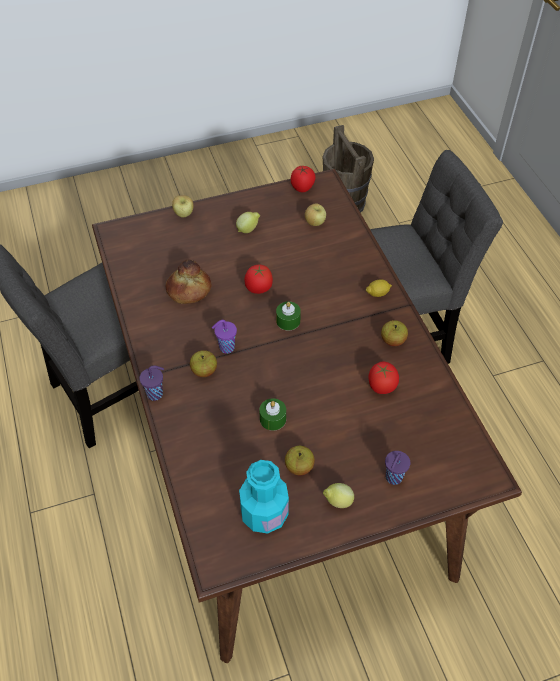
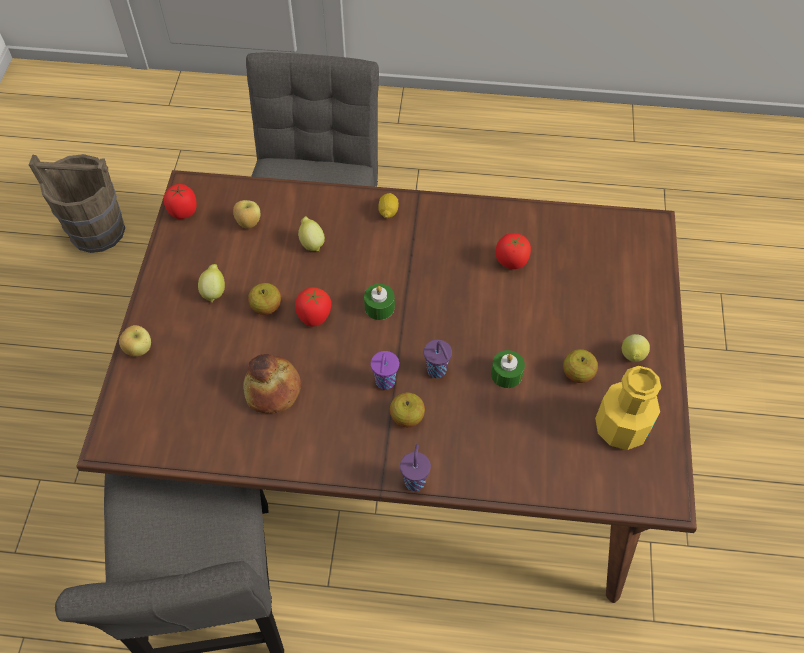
camera: 65 degrees left, 5 degrees up
(264, 513) = (621, 428): turquoise bottle -> yellow bottle
(320, 262) = (311, 243): none -> lemon
(393, 340) = (458, 227): apple -> apple (266, 307)
(393, 478) = (623, 299): purple cup -> purple cup (437, 371)

